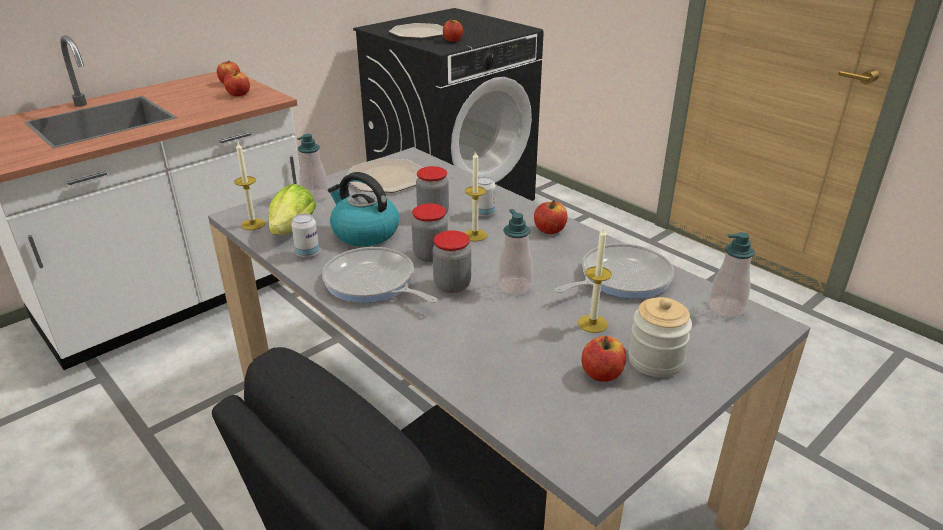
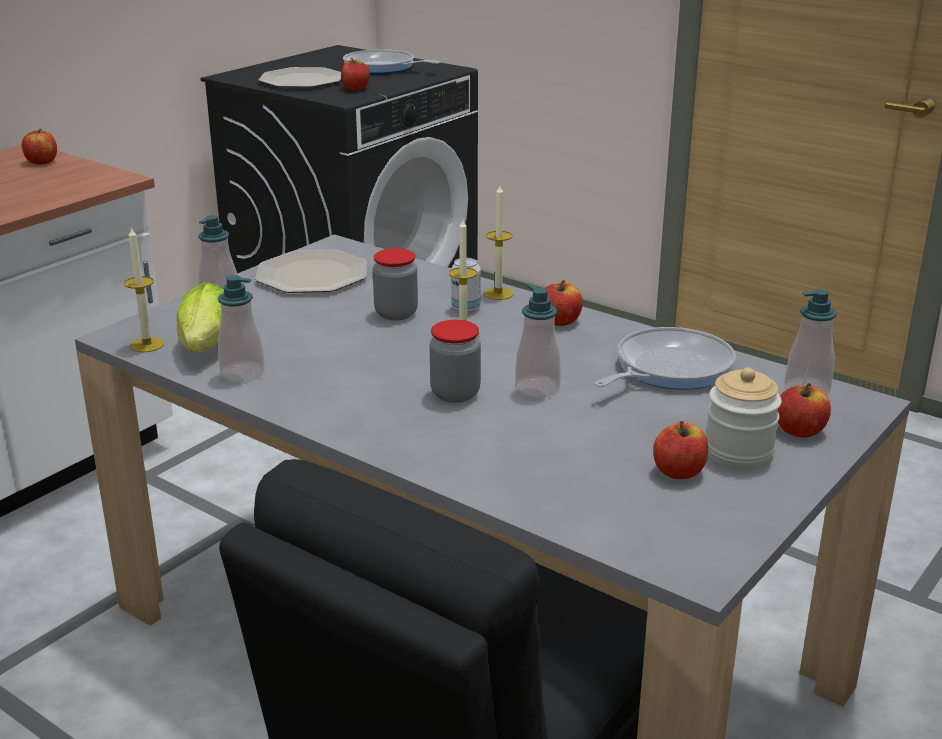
camera: 10 degrees left, 5 degrees down
(238, 94) = (63, 176): apple -> apple (800, 431)
(307, 254) = (242, 374): can -> soap dispenser
(364, 233) = (311, 343): kettle -> none
(373, 283) = (348, 400): frying pan -> frying pan (382, 67)
(430, 255) = (412, 362): jar -> none
(592, 323) = (650, 420): candle -> candle (498, 294)

